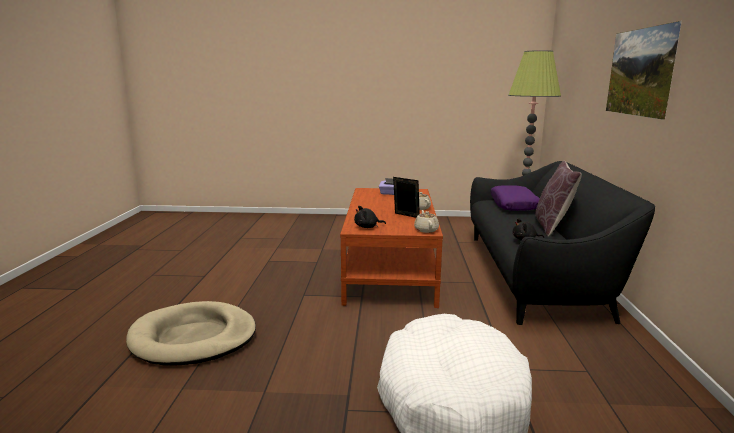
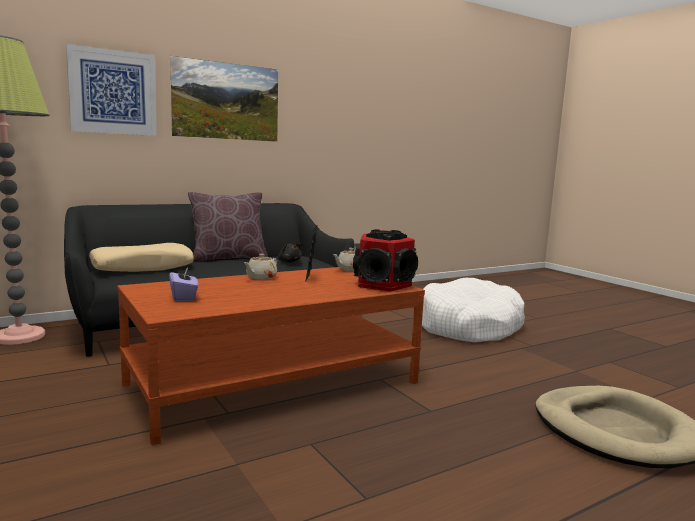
camera: 125 degrees left, 5 degrees down
(367, 227) = (382, 284): black plush toy -> speaker
(514, 205) = (143, 267): purple pillow -> beige pillow
(590, 74) = (113, 92): none -> picture

